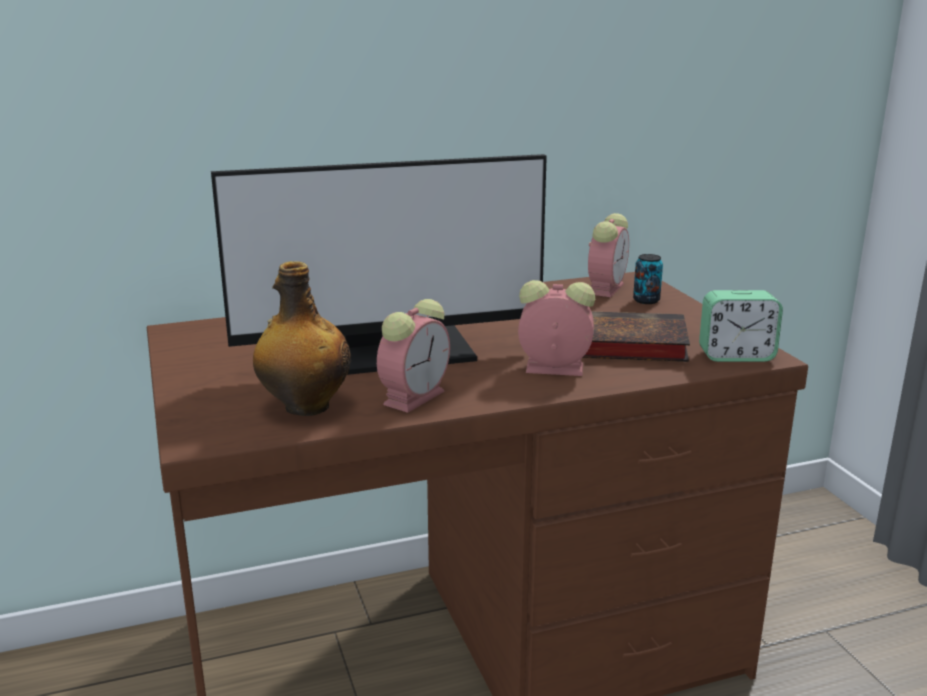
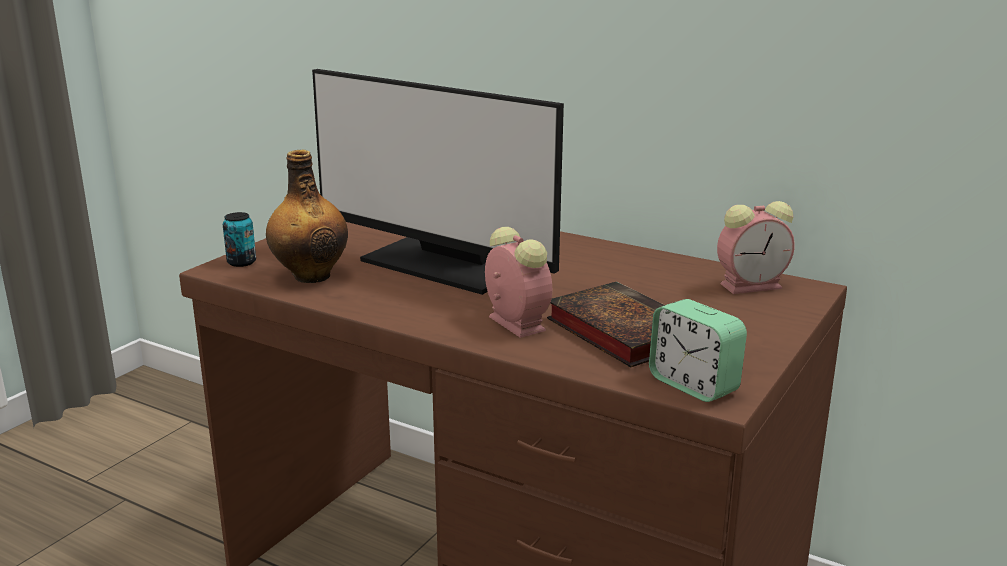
camera: 50 degrees right, 0 degrees up
(415, 396) = (380, 298): alarm clock -> none
(646, 300) = (759, 309): can -> can (241, 262)

